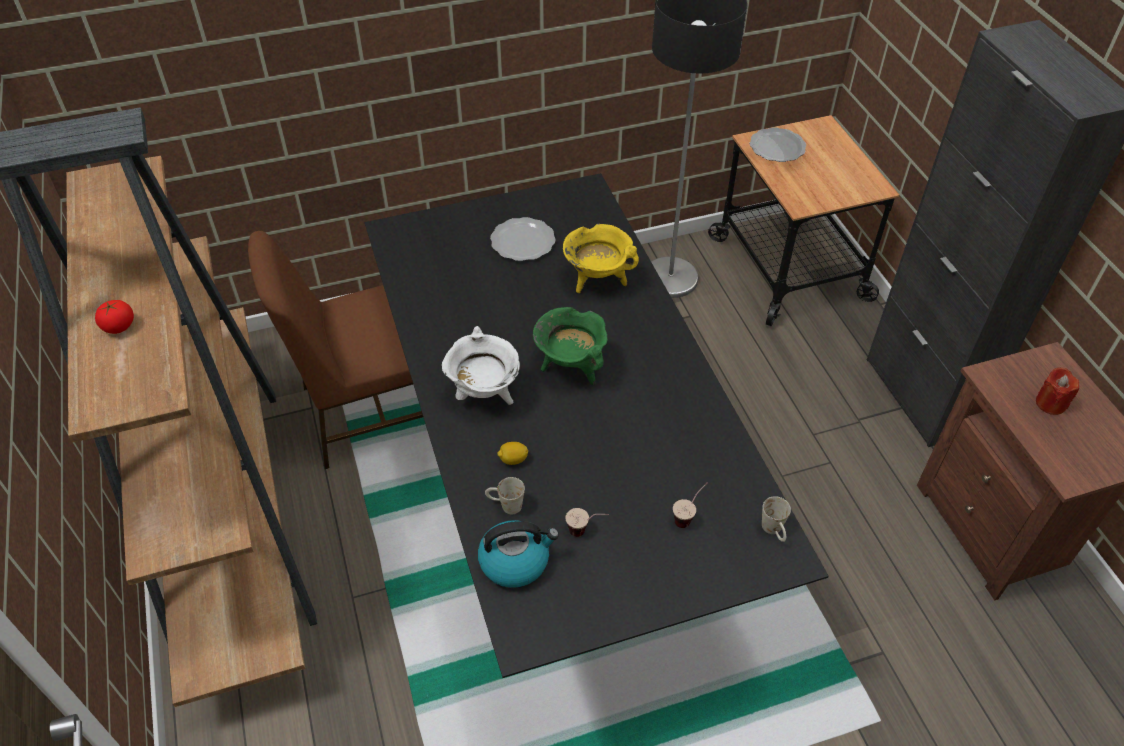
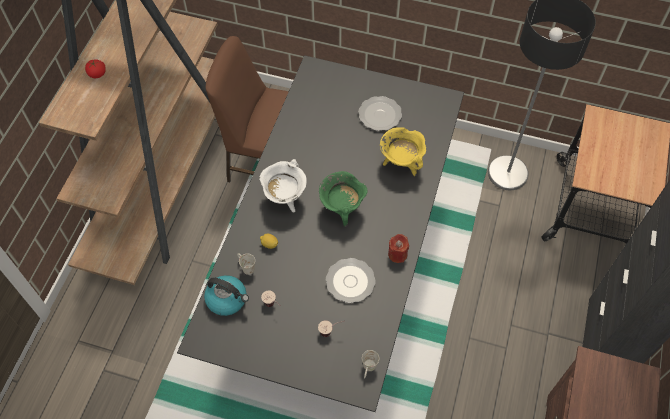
camera: 35 degrees right, 10 degrees up
(777, 147) = (609, 129): plate -> plate (350, 282)
(1050, 403) = (613, 402): red candle -> red candle (397, 254)

